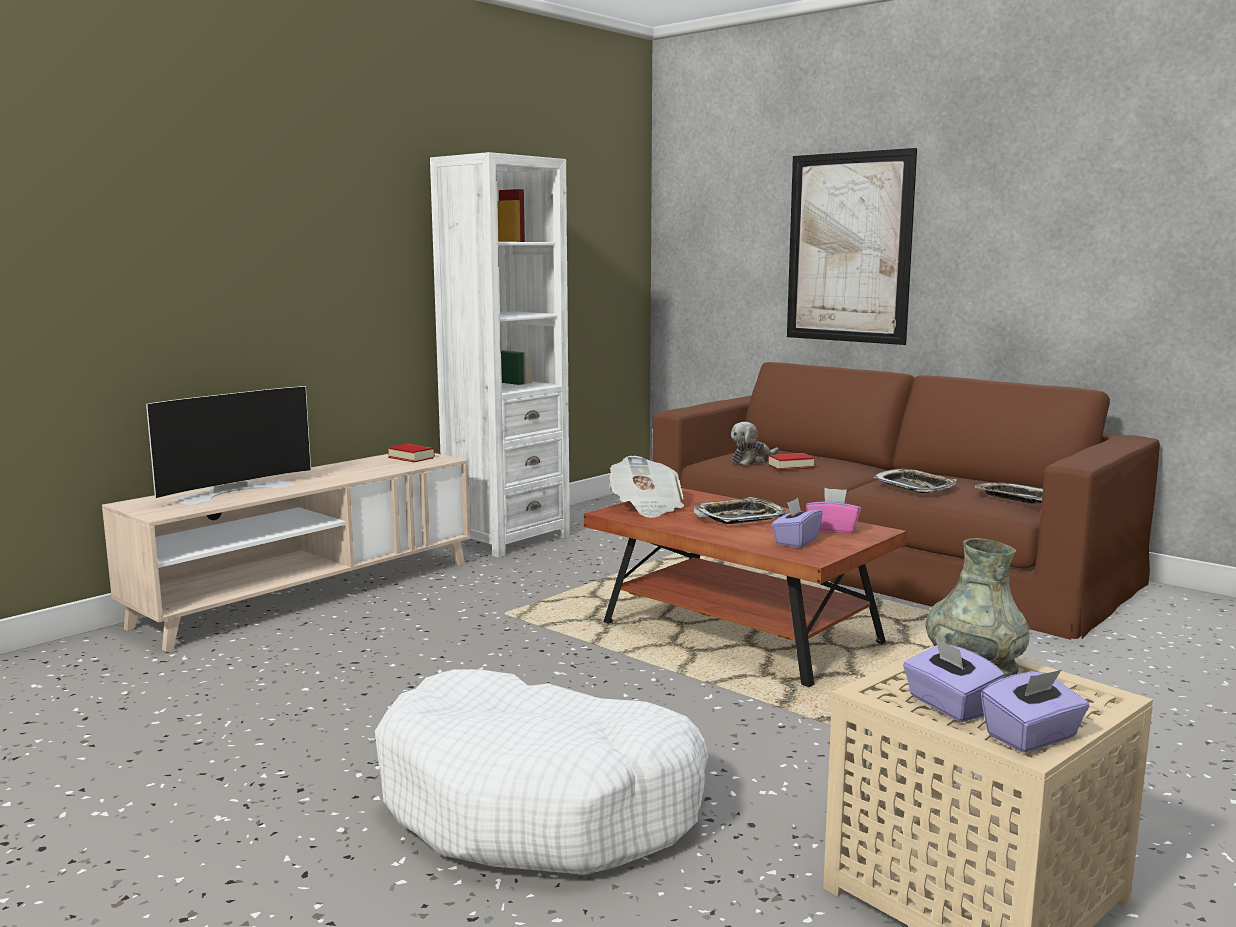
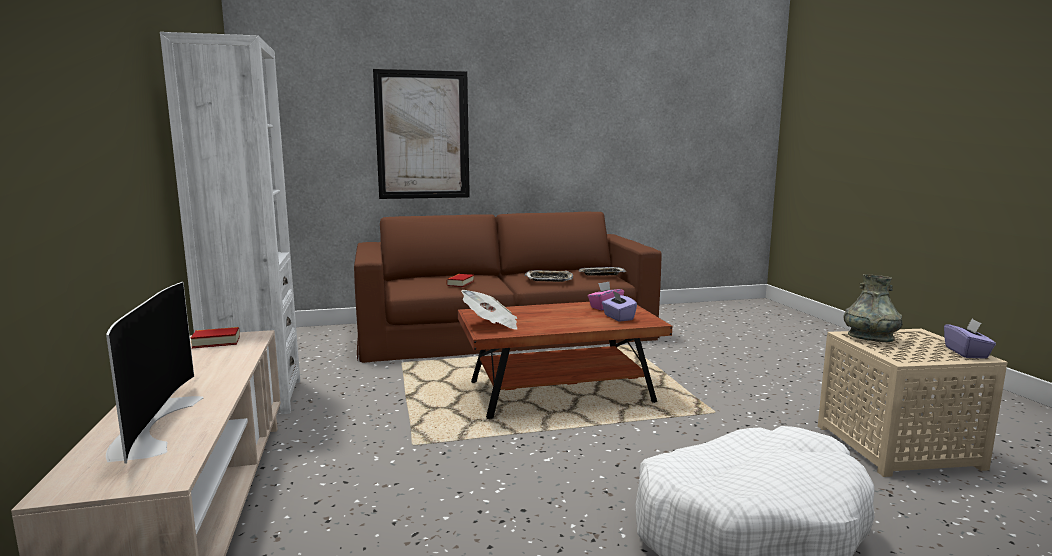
camera: 55 degrees left, 0 degrees up
(739, 517) = (552, 315): tray -> none
(752, 460) = (428, 285): plush toy -> none
(949, 706) = (925, 354): purple tissue box -> none

